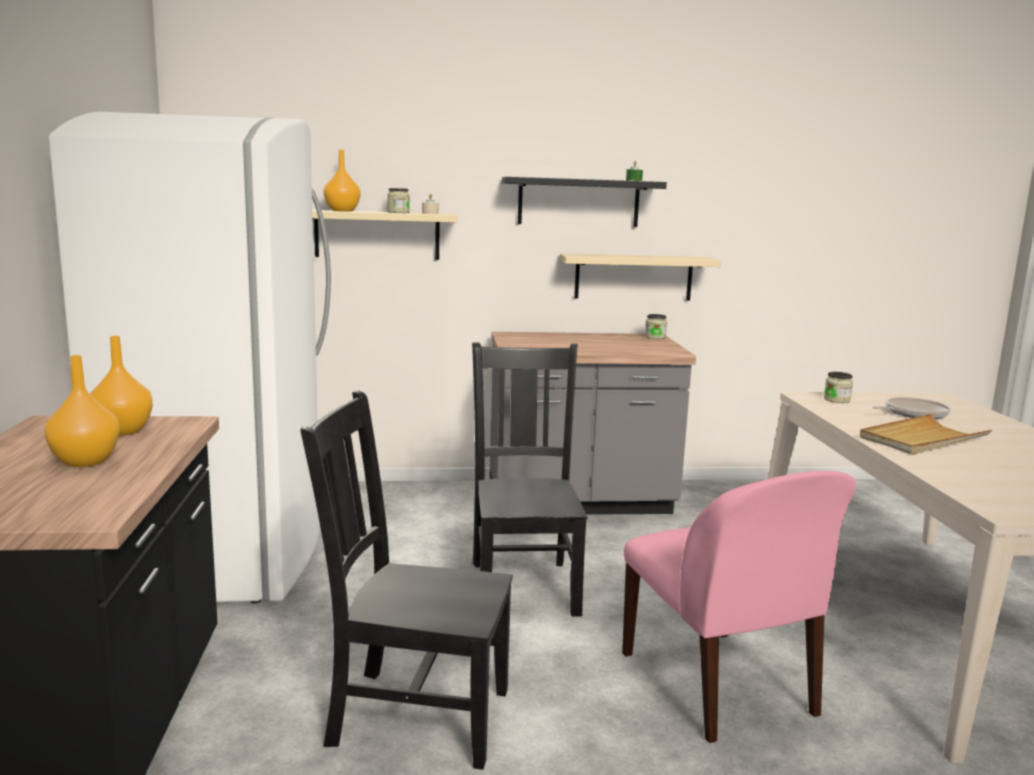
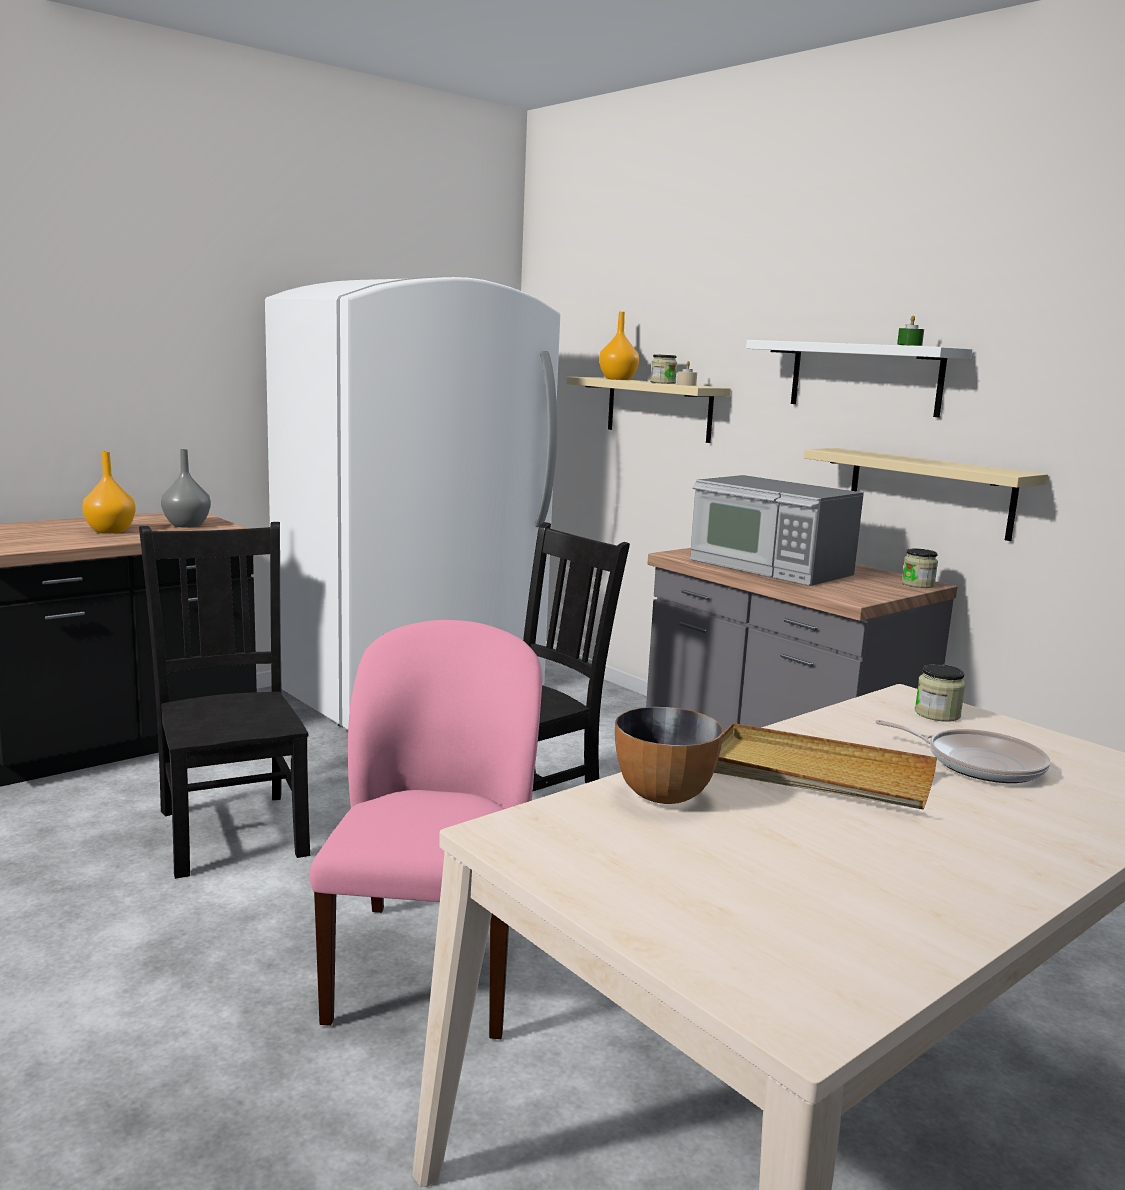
camera: 55 degrees right, 0 degrees up
(121, 431) = (185, 525): orange vase -> grey vase
(578, 202) = (864, 377): black shelf -> white shelf
(580, 345) = (769, 567): none -> microwave
(719, 686) = (431, 965): pink chair -> pink chair turned 150 degrees clockwise
(947, 470) = (662, 795): none -> bowl

